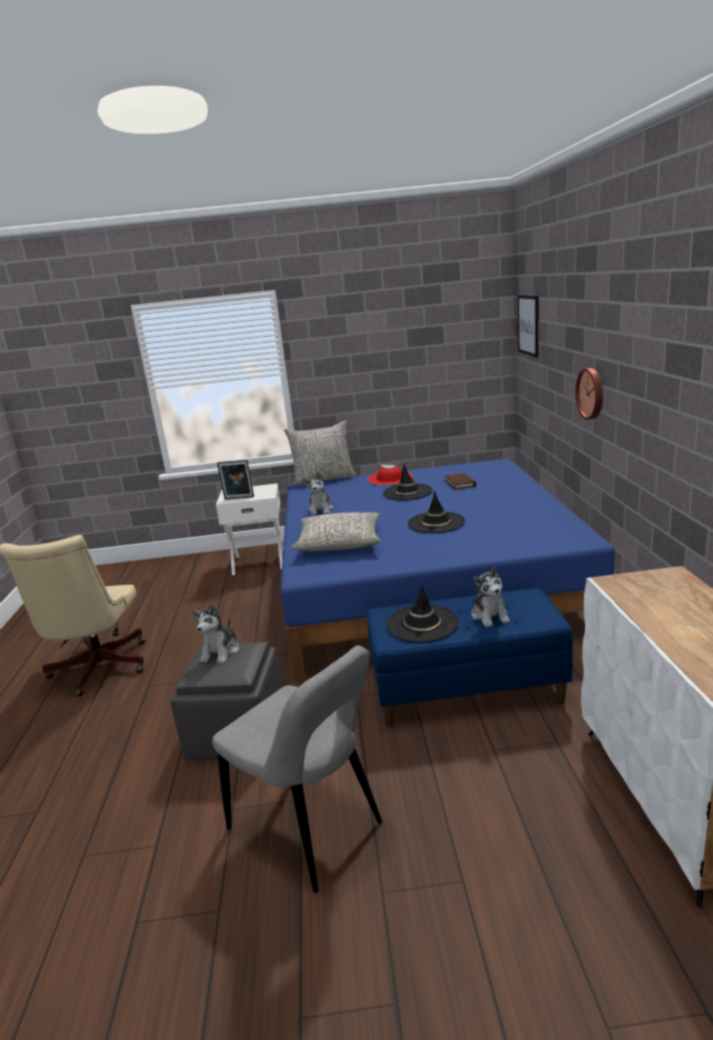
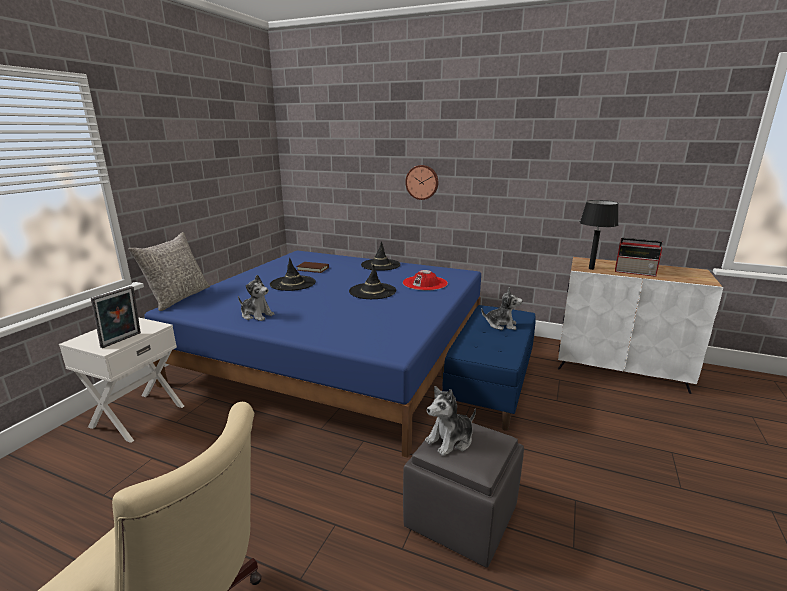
camera: 65 degrees left, 0 degrees up
(220, 652) = (450, 440): plush toy -> plush toy turned 105 degrees clockwise
(310, 829) = (612, 504): grey chair -> none
(339, 543) = (350, 325): grey pillow -> none
(390, 478) = (247, 280): red hat -> red hat (425, 283)
(422, 624) = (491, 345): black hat -> black hat (380, 265)
(528, 325) = (310, 142): picture -> none
(625, 587) = (591, 268): none -> black table lamp
(669, 622) = (636, 272): none -> radio

